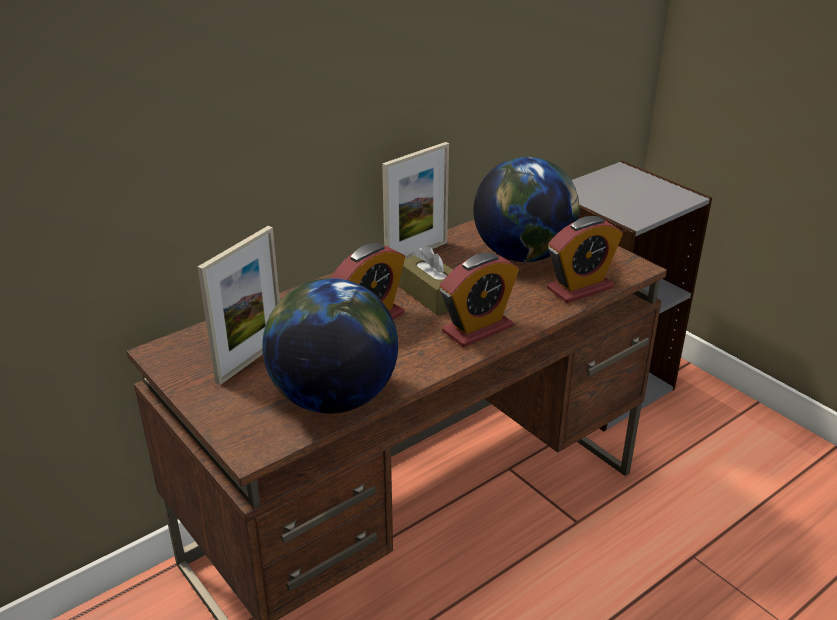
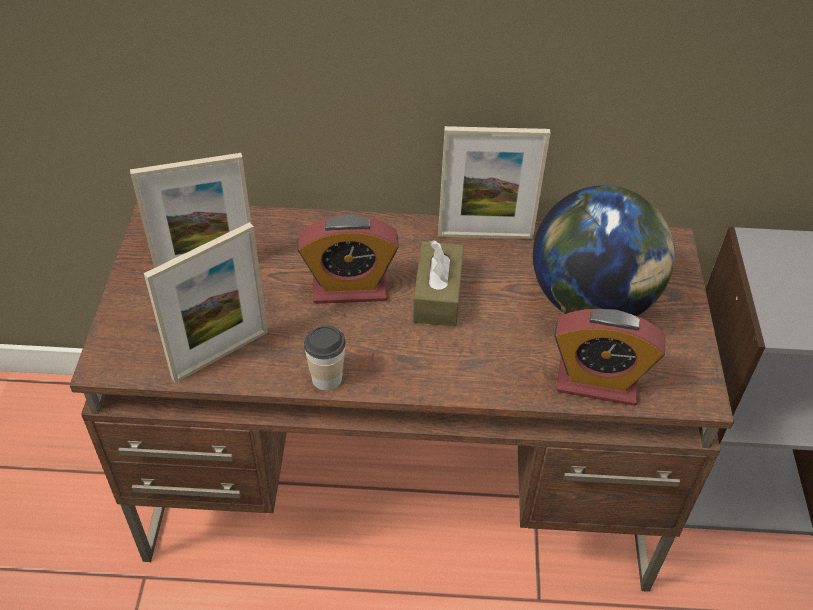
camera: 40 degrees right, 15 degrees up
(333, 397) = (220, 355): globe -> picture frame
(425, 369) = (327, 378): none -> cup
(477, 329) = (429, 364): alarm clock -> none

